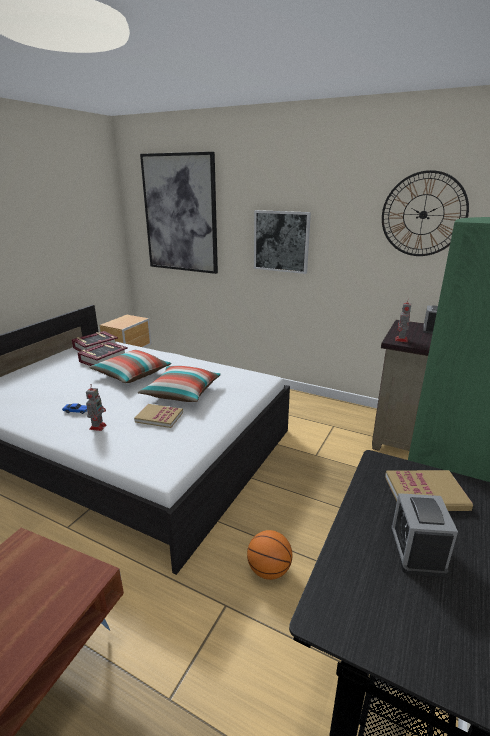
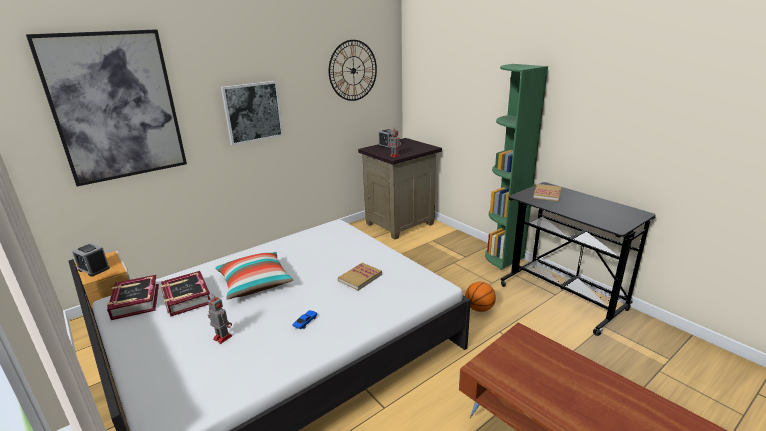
camera: 65 degrees left, 0 degrees up
(98, 426) = (349, 310): toy robot -> toy robot (222, 337)
(182, 393) = (326, 262): pillow -> none
(417, 550) = (582, 204): alarm clock -> alarm clock (94, 269)

